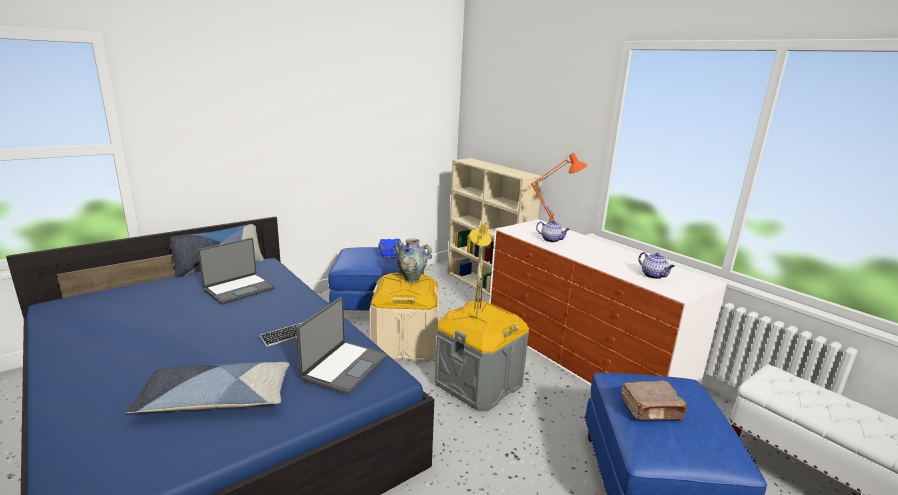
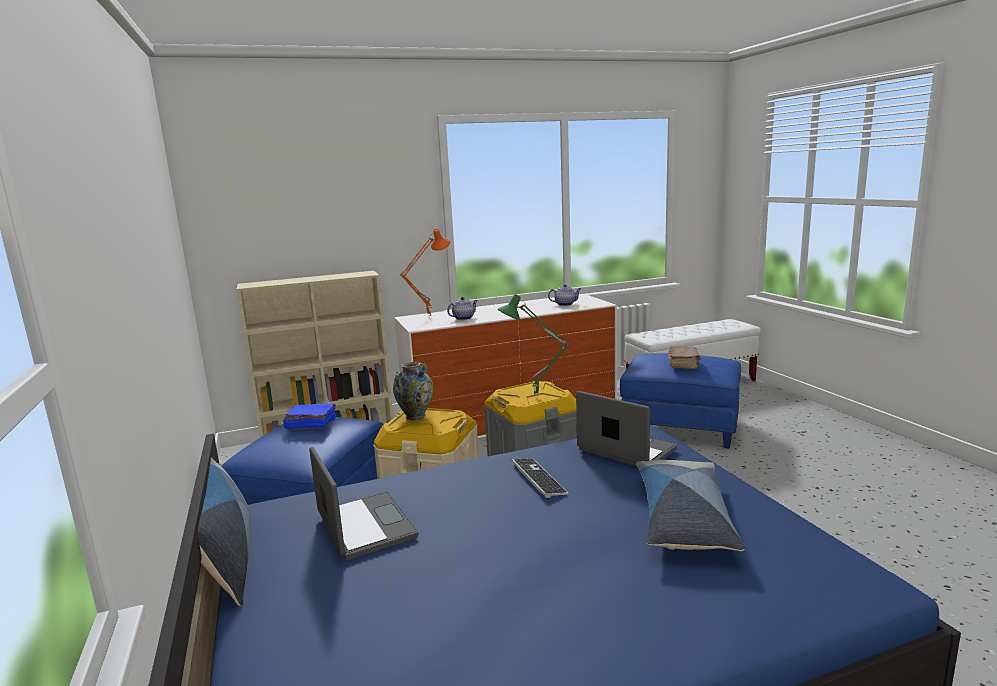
camera: 70 degrees left, 5 degrees down
(475, 319) = (535, 396): yellow table lamp -> green table lamp

